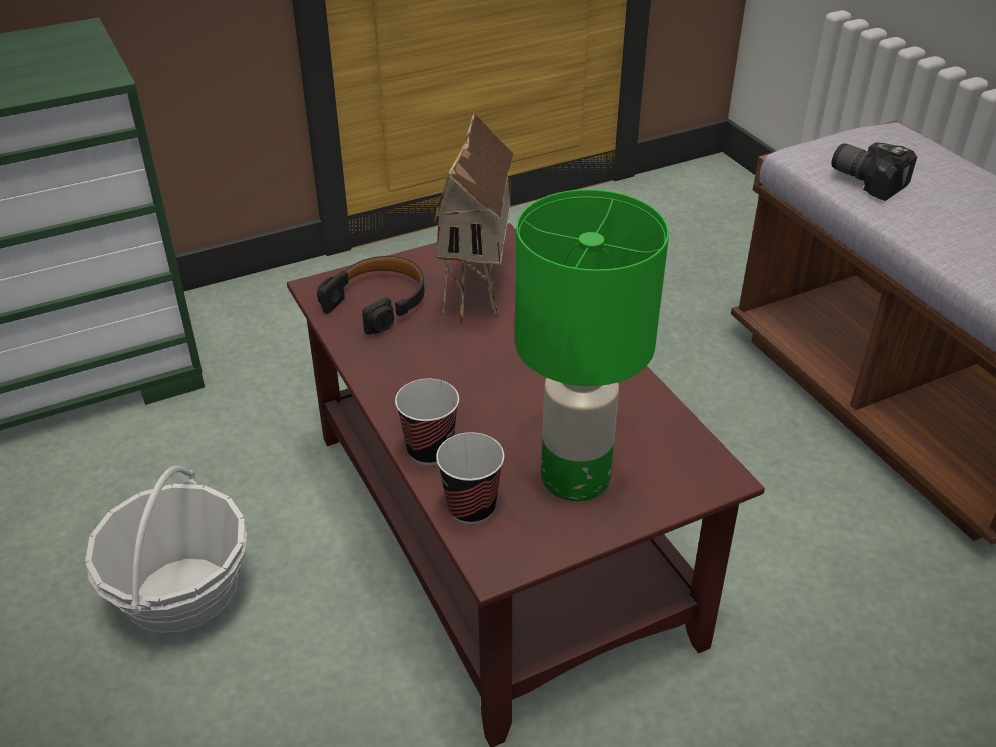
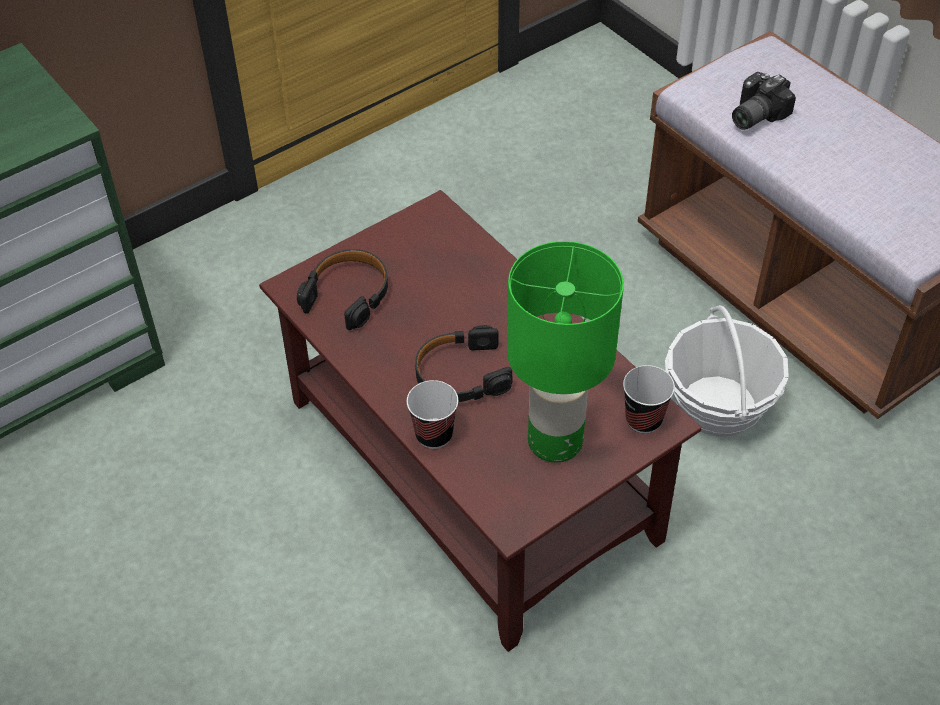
camera: 10 degrees left, 10 degrees up
(183, 596) = (217, 569): basket -> basket (718, 406)
(471, 507) = (480, 480): cup -> cup (643, 419)
(478, 293) = (433, 272): toy house -> none
(480, 393) = (461, 375): none -> black headphones
(869, 180) = (753, 115): camera -> camera turned 75 degrees counterclockwise

